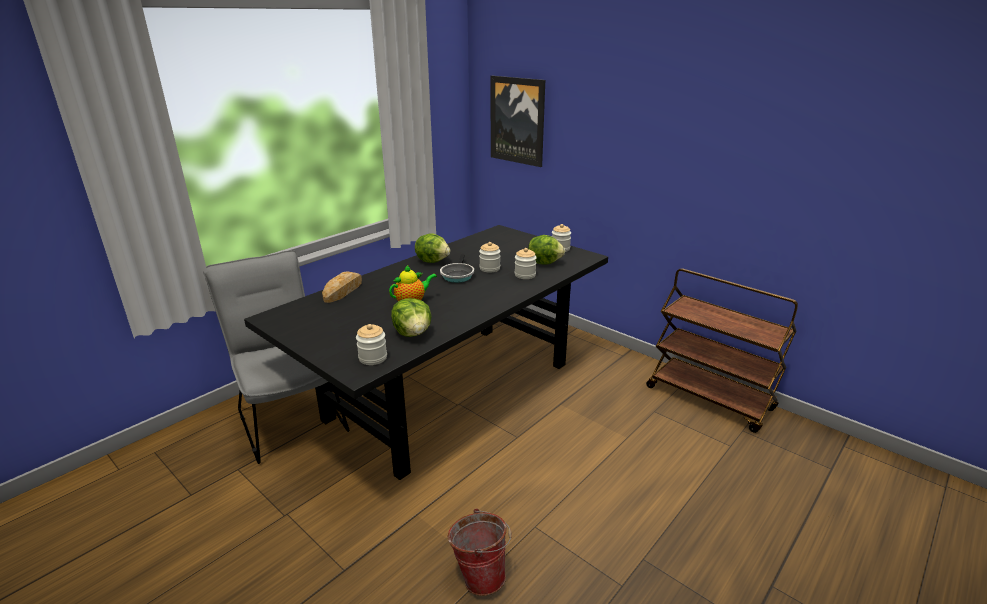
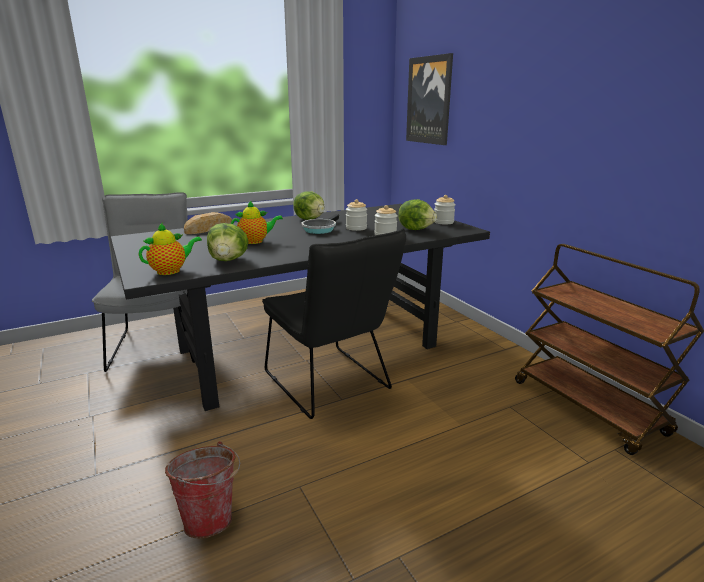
camera: 20 degrees right, 5 degrees down
(373, 358) = (171, 271): jar -> teapot
(498, 425) = (330, 384): none -> black chair

